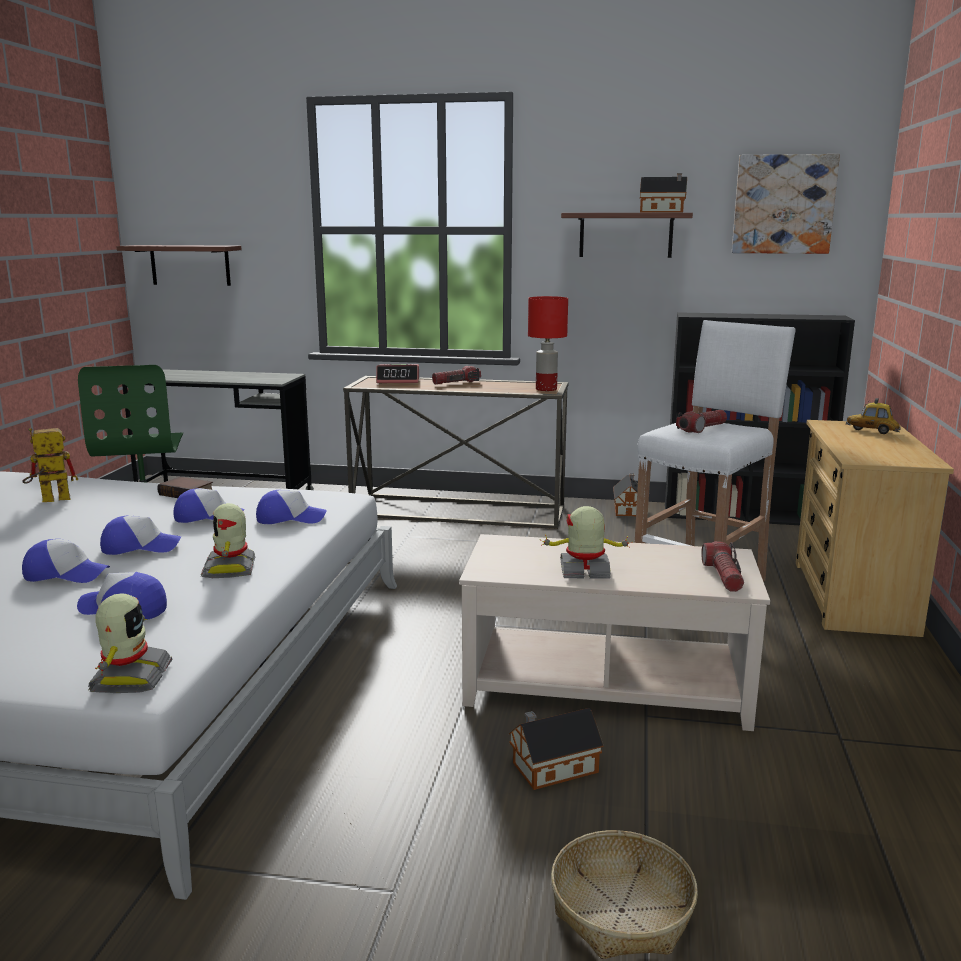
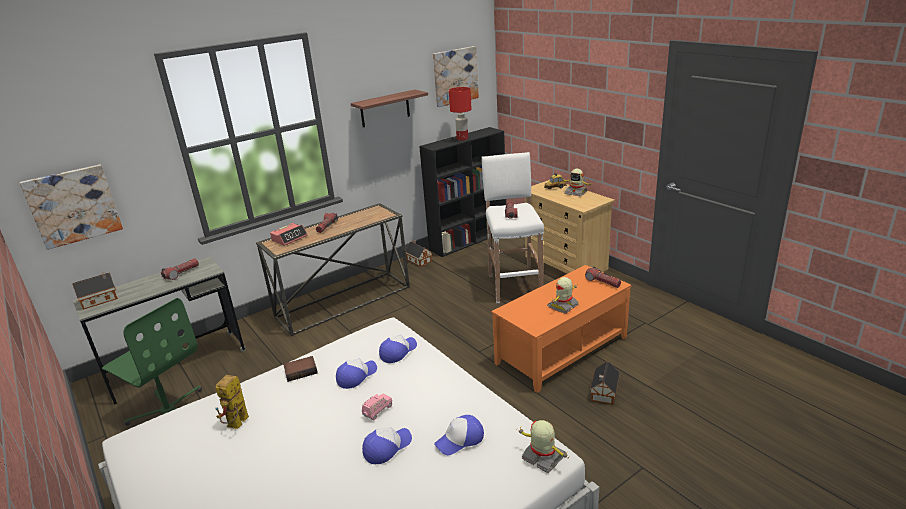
camera: 45 degrees left, 10 degrees up
(140, 547) = (377, 411): cap -> pink toy car
(190, 265) = (73, 206): shelf -> picture
(231, 568) = (445, 392): toy robot -> toy robot (576, 193)
(253, 376) = (181, 273): none -> flashlight
(546, 389) = (384, 213): red table lamp -> red table lamp (462, 139)
(605, 685) = (562, 350): beige coffee table -> orange coffee table
(621, 910) = (694, 420): basket -> none
(663, 212) = (408, 93): toy house -> toy house (101, 299)

